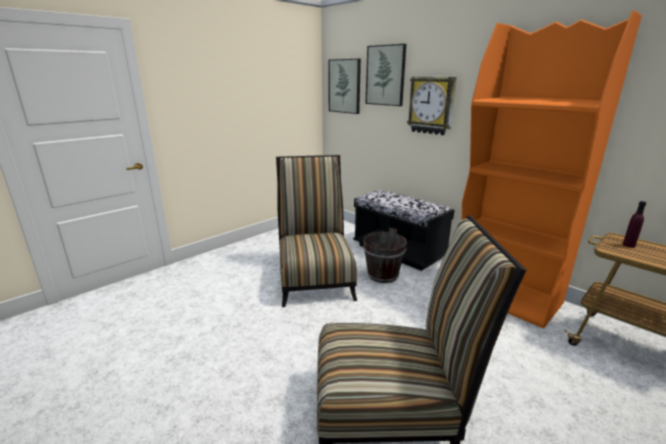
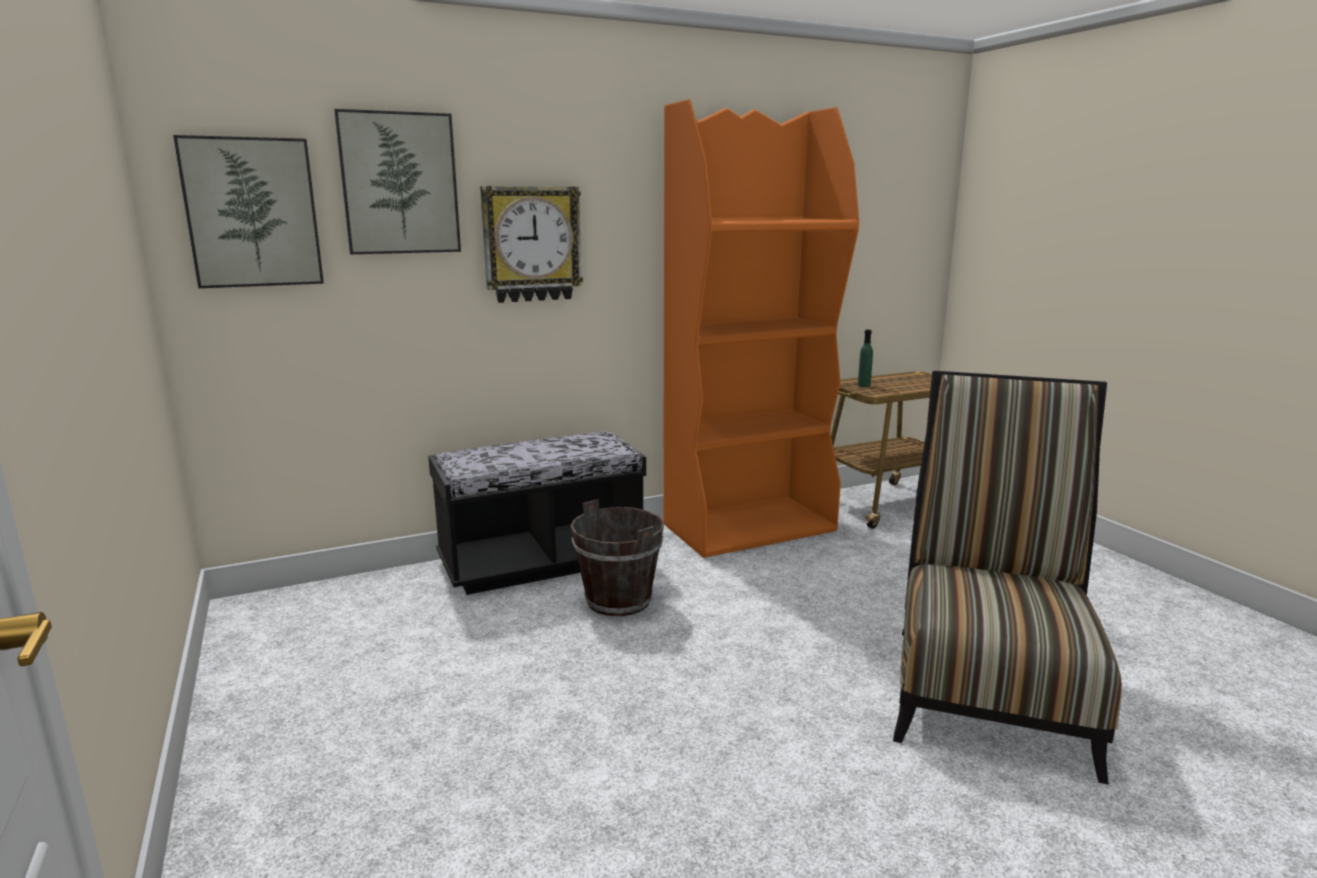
camera: 70 degrees left, 5 degrees down
(315, 277) = (562, 682): chair -> none
(628, 245) = (864, 385): purple bottle -> green bottle

